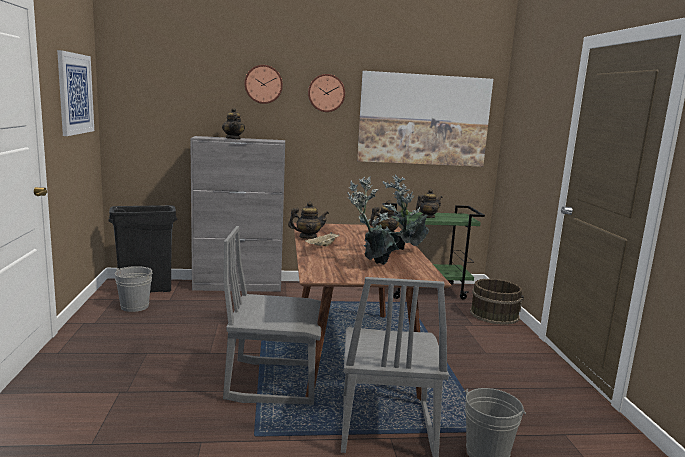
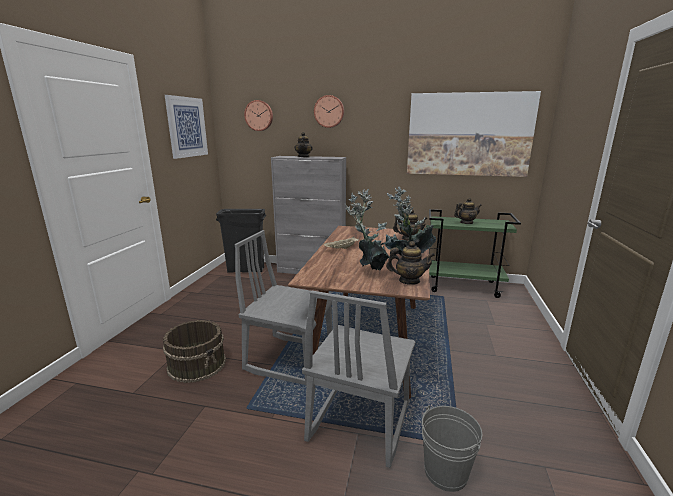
camera: 20 degrees right, 5 degrees up
(135, 306) = (231, 282): grey bucket -> none
(308, 237) = (337, 239): teapot -> teapot (409, 281)
(326, 93) = (380, 115): wall clock -> wall clock (259, 115)
(494, 314) = (522, 316): brown bucket -> brown bucket (197, 364)

